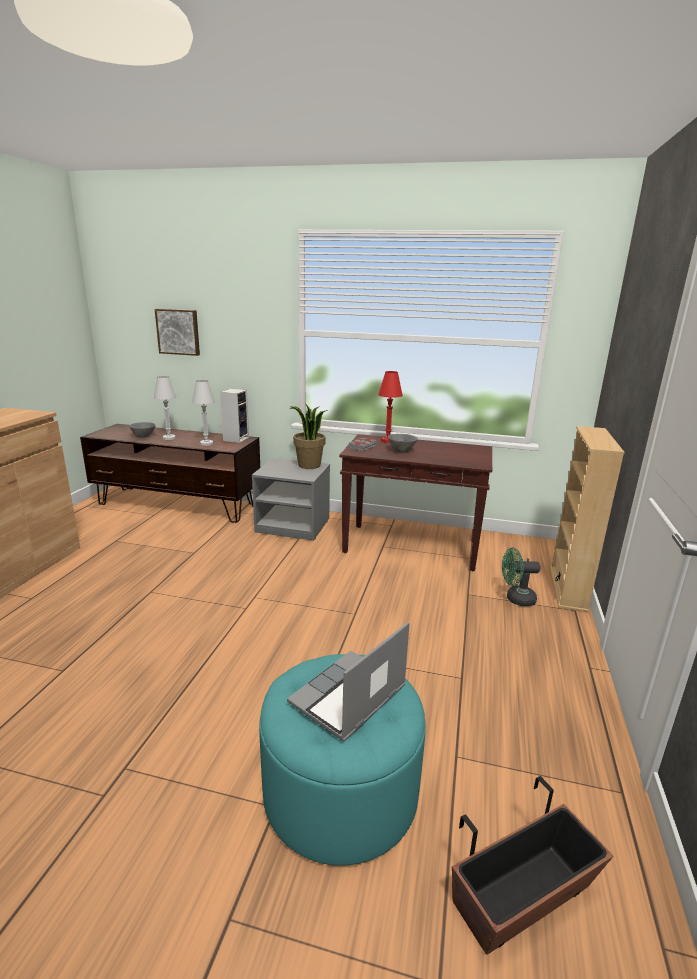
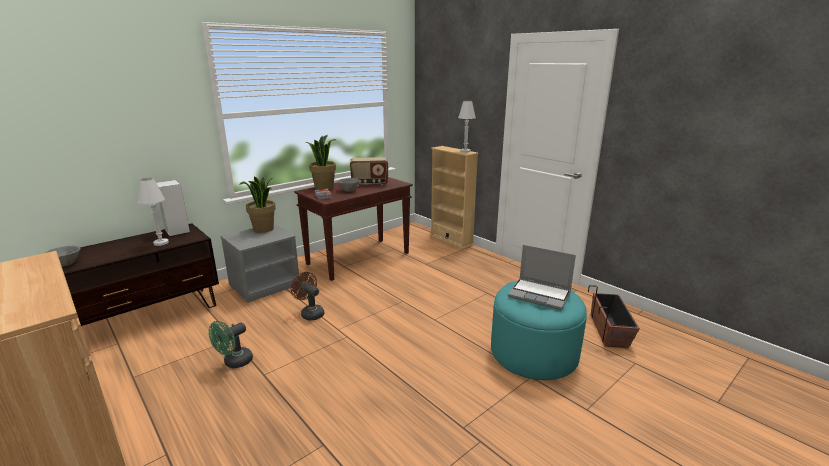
camera: 55 degrees left, 0 degrees up
(169, 438) = (104, 254): white table lamp -> white table lamp (465, 151)
(178, 332) = (66, 134): picture -> none
(268, 569) = (310, 313): none -> brown fan
(348, 697) = (540, 294): laptop -> laptop turned 45 degrees counterclockwise
(387, 440) = (324, 188): red table lamp -> potted plant
(443, 452) = (369, 184): none -> radio
(516, 599) = (444, 255): green fan -> green fan (234, 363)

